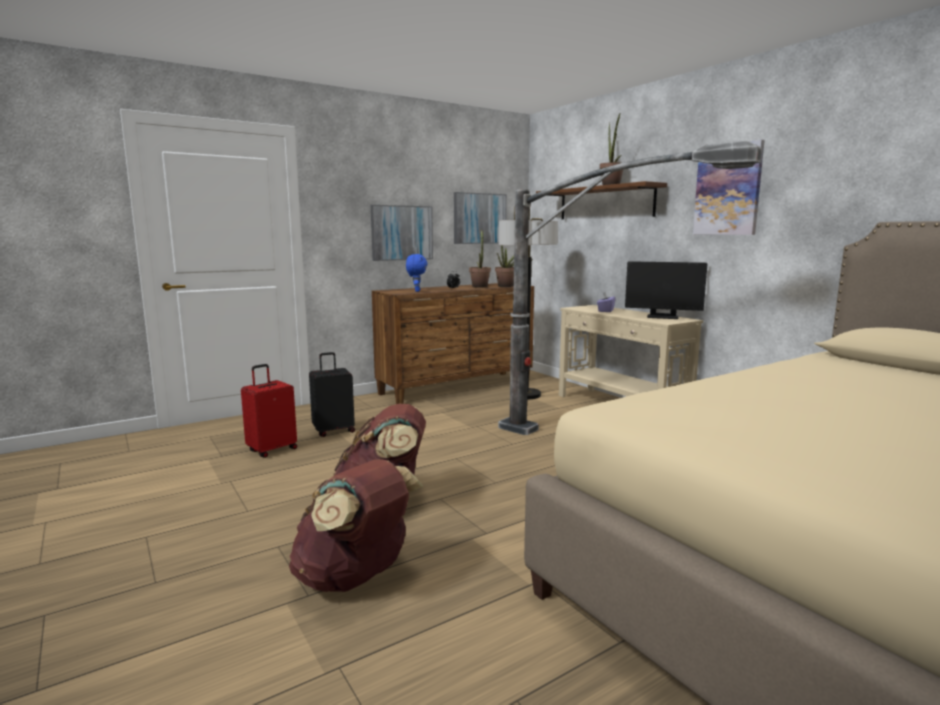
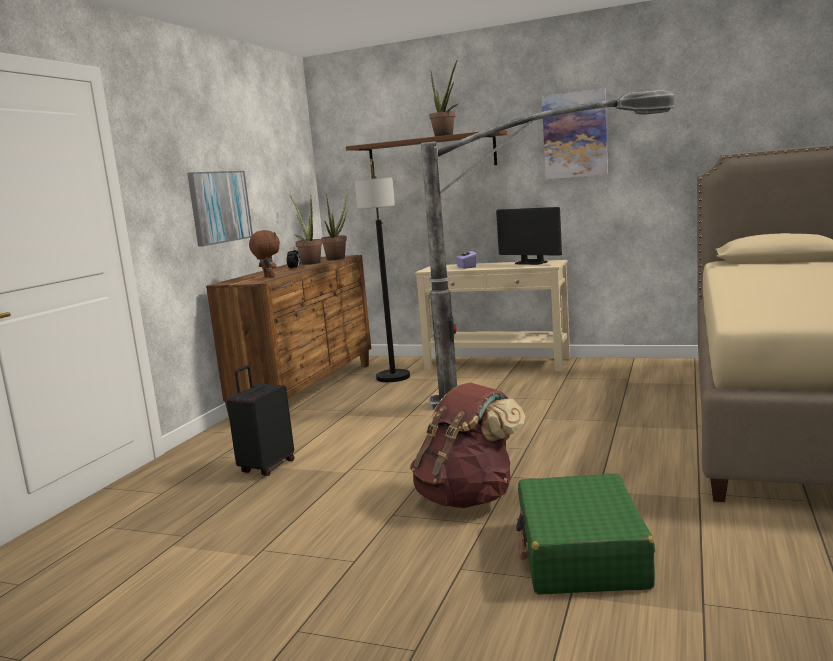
camera: 35 degrees left, 0 degrees up
(272, 450) = (236, 507): red suitcase -> none
(355, 578) = (580, 554): brown backpack -> green suitcase
(416, 291) = (268, 277): blue plush toy -> brown plush toy
(479, 218) = (281, 182): picture -> none
(662, 317) = (531, 263): monitor -> monitor turned 60 degrees clockwise

